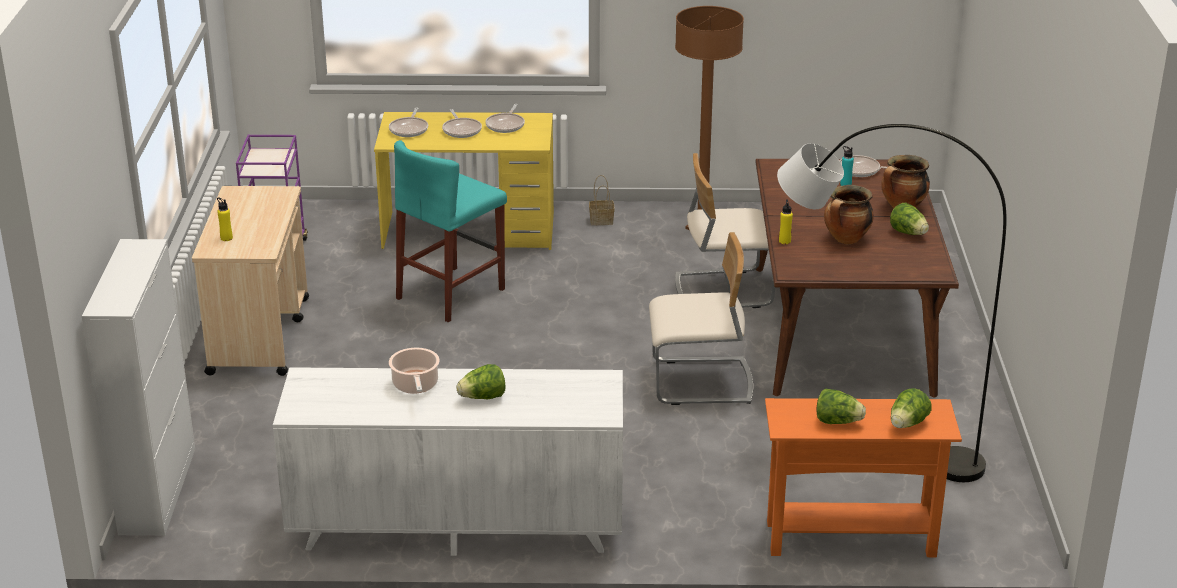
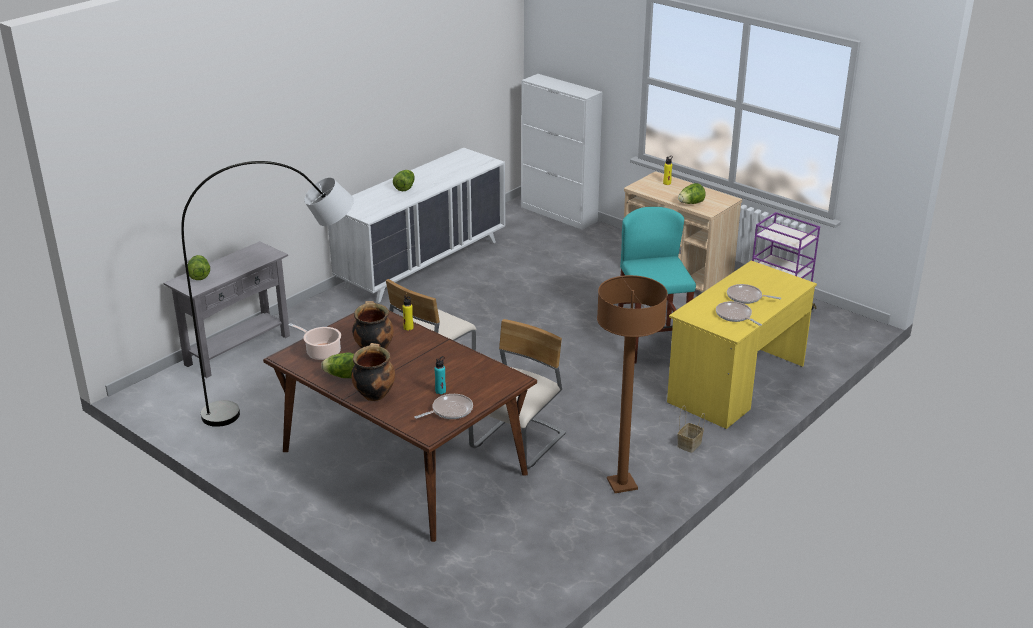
camera: 130 degrees right, 0 degrees up
(409, 129) = (771, 281): frying pan -> none
(415, 386) = (441, 179): cooking pot -> cooking pot (321, 352)
(837, 421) = (236, 260): lettuce -> lettuce (691, 203)
(850, 539) = (238, 350): orange console table -> grey console table

